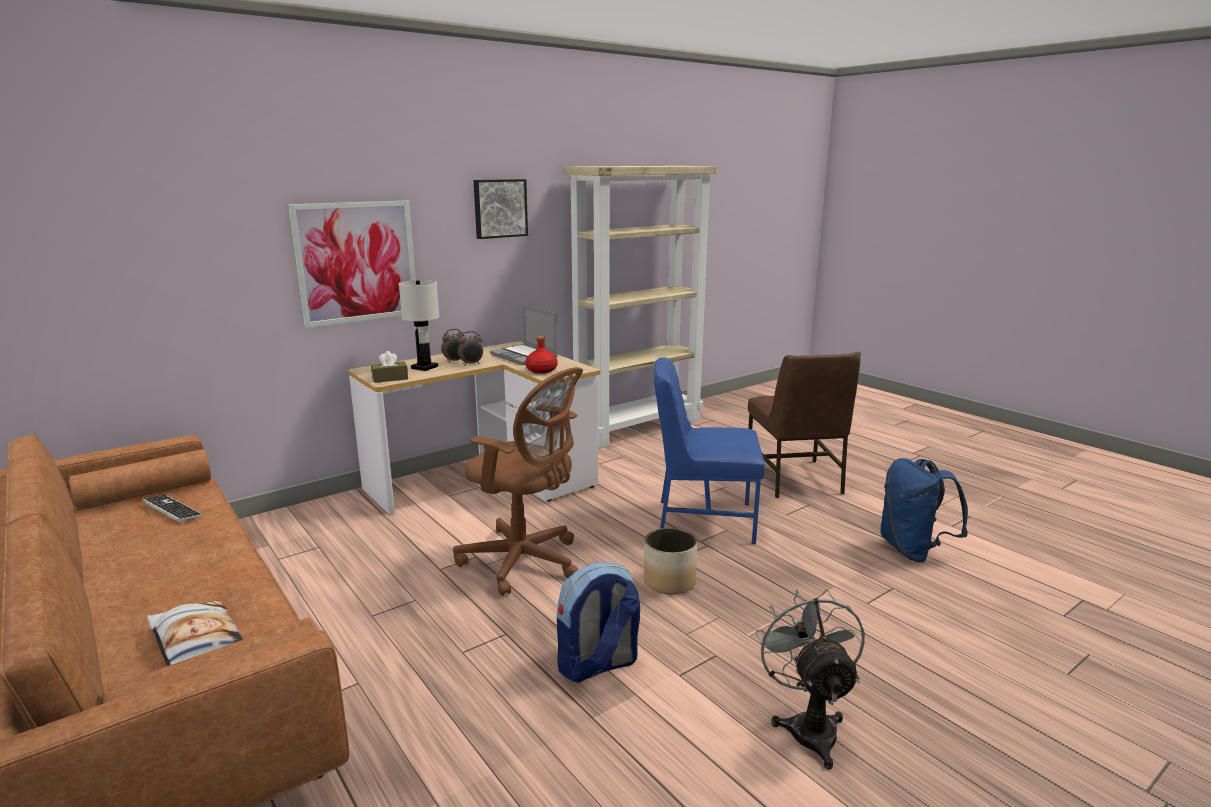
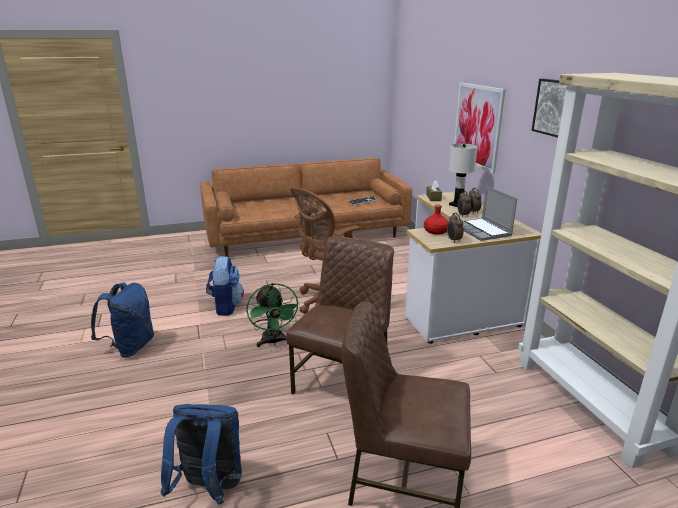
camera: 110 degrees right, 5 degrees up
(197, 643) = (257, 209): pillow -> none
(525, 356) = (483, 231): laptop -> laptop turned 90 degrees counterclockwise
(566, 364) = (453, 240): none -> alarm clock
(669, 581) = (273, 342): planter -> green fan
(703, 520) = (343, 380): blue chair -> brown chair
(808, 726) = (130, 347): grey fan -> blue backpack

